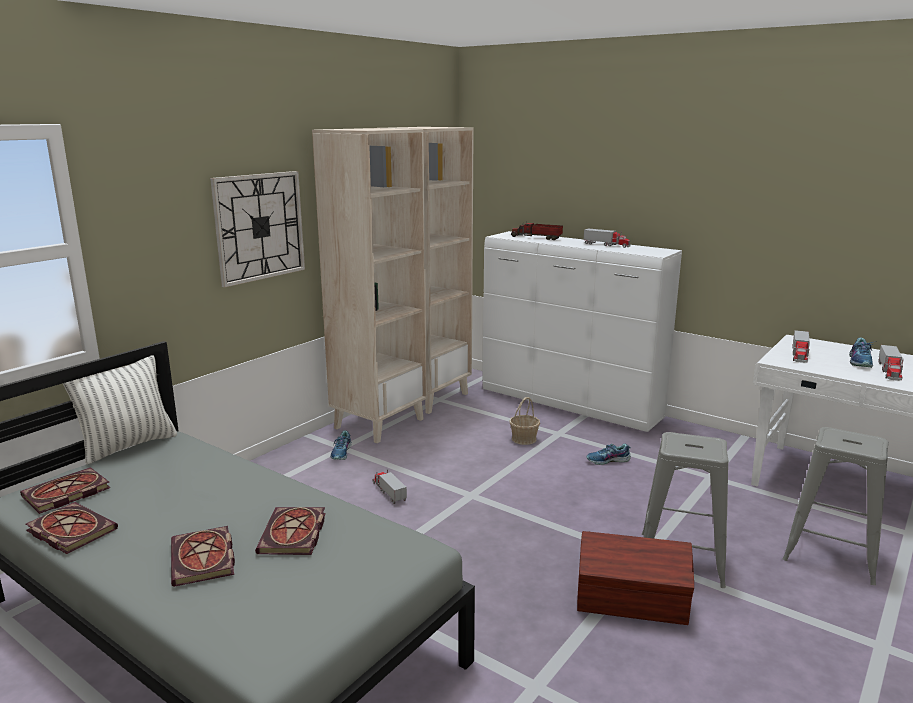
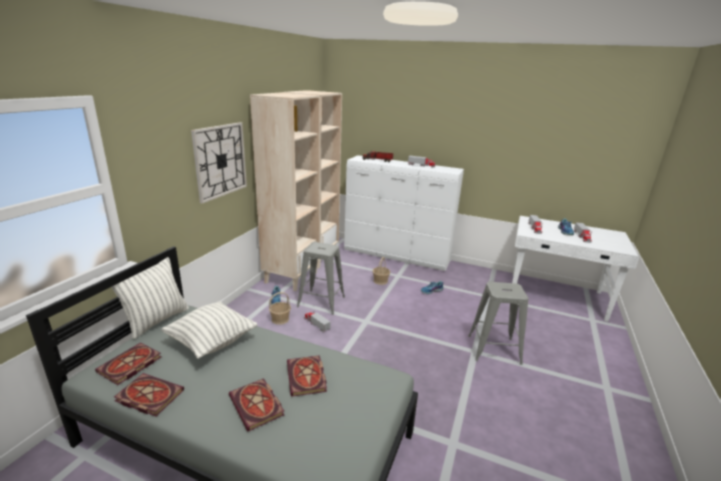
camera: 15 degrees left, 5 degrees up
(185, 477) = (212, 342): none -> pillow
(336, 480) = (280, 319): none -> basket
(632, 603) = (481, 381): brown storage box -> none
(831, 554) = (563, 336): grey stool -> grey stool (321, 302)

